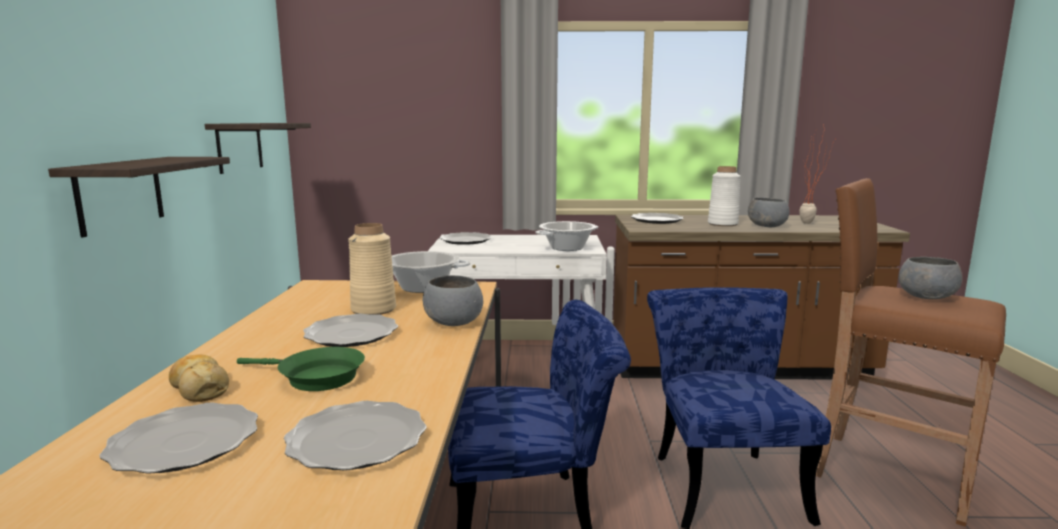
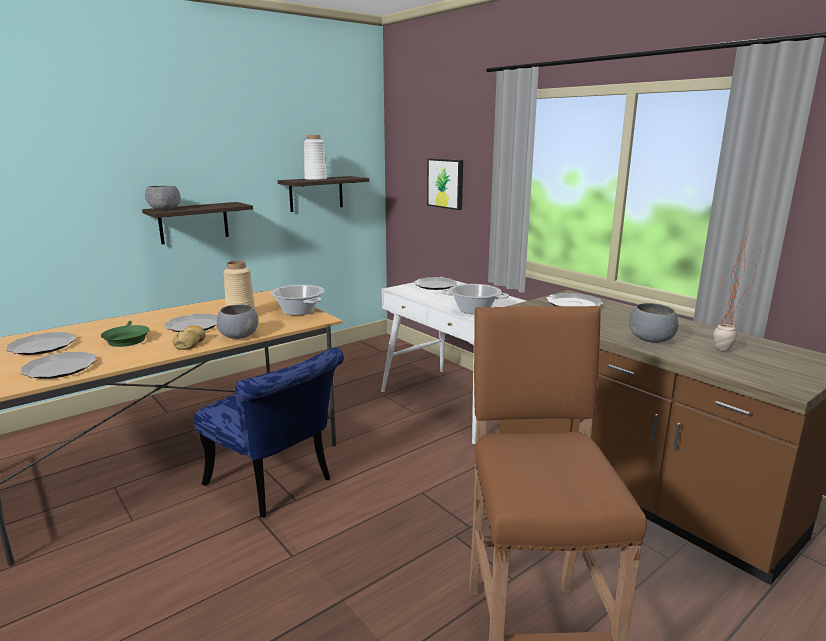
camera: 50 degrees right, 5 degrees up
(200, 388) = (98, 328): bread -> bread (190, 343)
(412, 127) = (446, 183): none -> picture
(722, 480) = (402, 544): blue chair -> none
(723, 224) = (617, 324): white vase -> white vase (315, 179)
(925, 296) = (570, 462): grey bowl -> grey bowl (165, 209)

